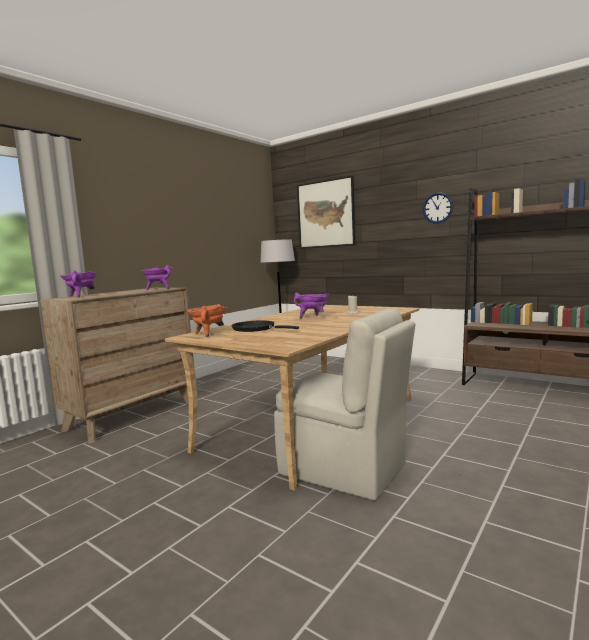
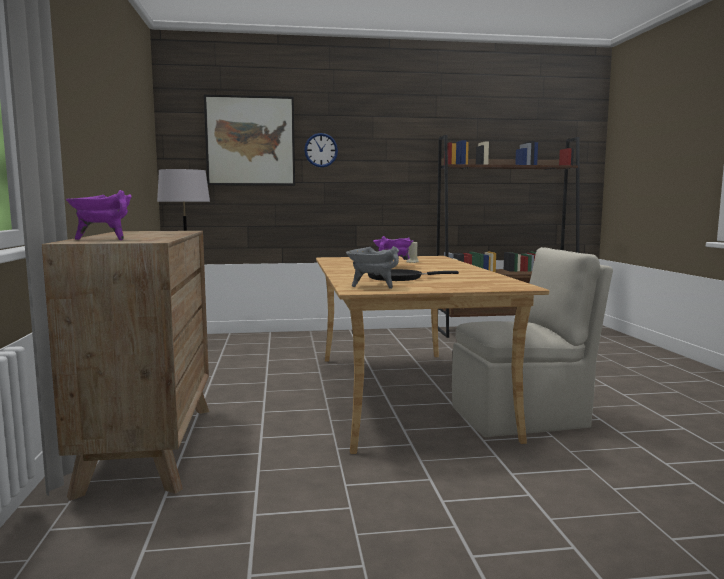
camera: 45 degrees left, 0 degrees up
(159, 289) = (164, 232): purple cooking pot -> none
(208, 334) = (373, 286): orange cooking pot -> grey cooking pot
(437, 208) = (397, 151): wall clock -> wall clock (321, 150)

